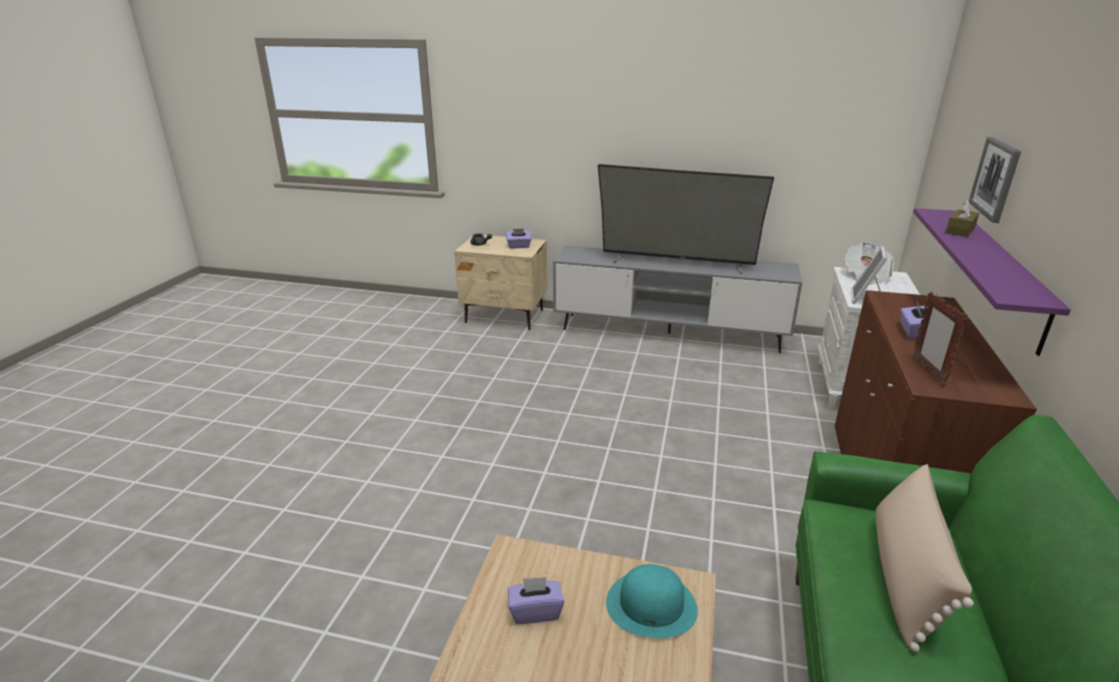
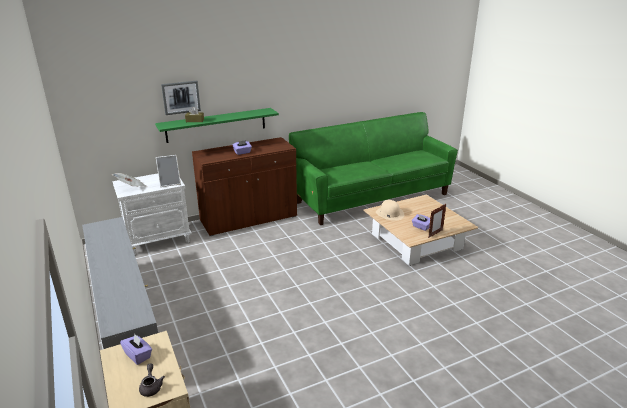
camera: 130 degrees left, 0 degrees up
(651, 605) = (389, 213): turquoise hat -> beige hat
(677, 263) = (115, 264): television -> none
(905, 576) = (345, 169): beige pillow -> none
(927, 372) = (276, 148): picture frame -> picture frame (435, 234)
(998, 275) = (216, 125): purple shelf -> green shelf

